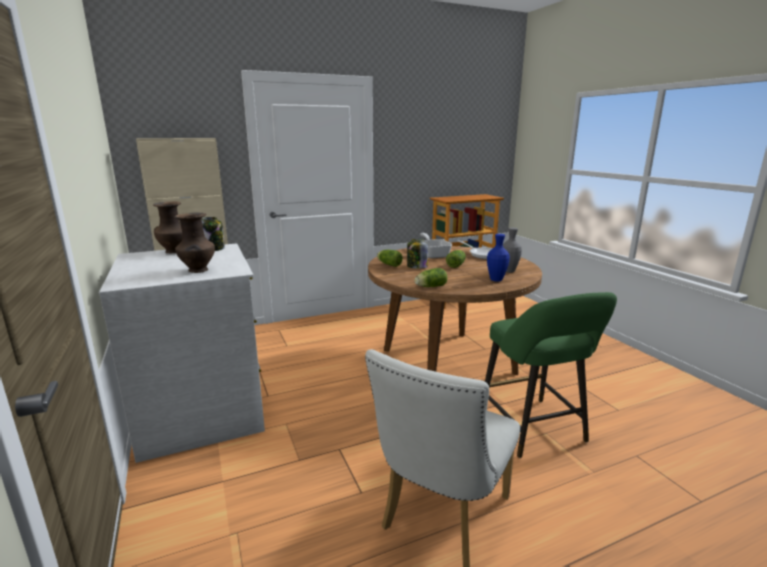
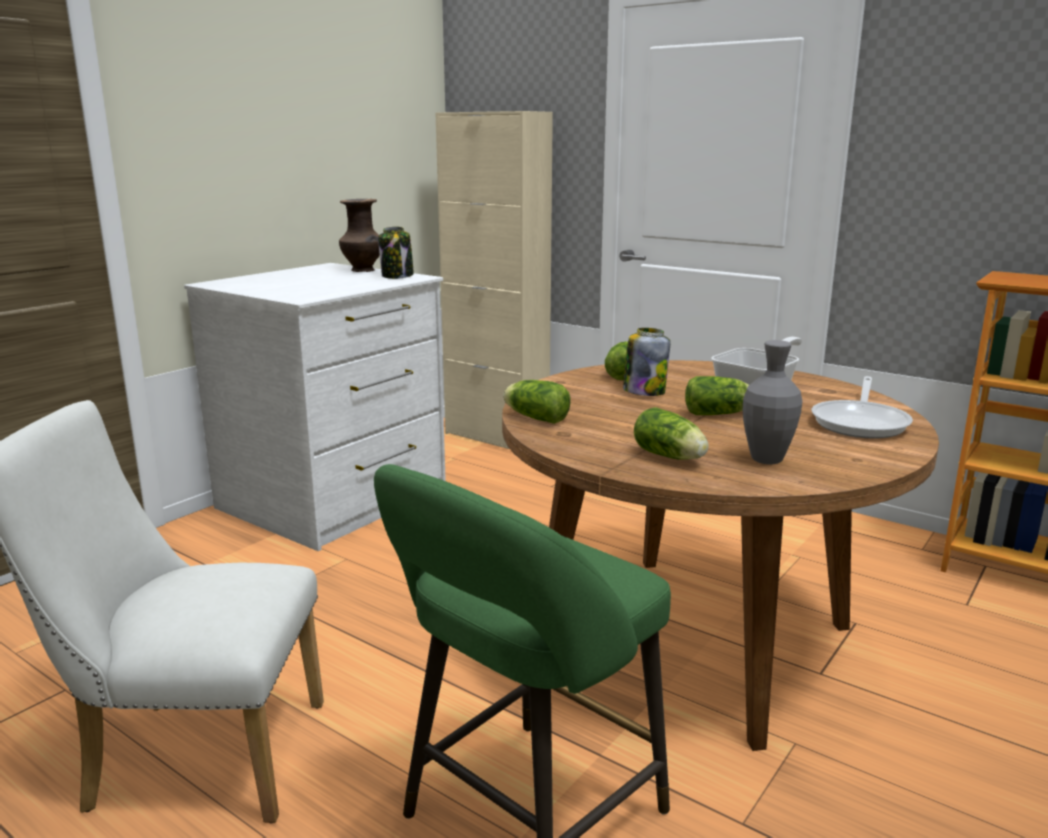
camera: 60 degrees right, 0 degrees up
(198, 270) = (289, 289): brown vase -> none
(496, 280) = (671, 457): blue vase -> lettuce

